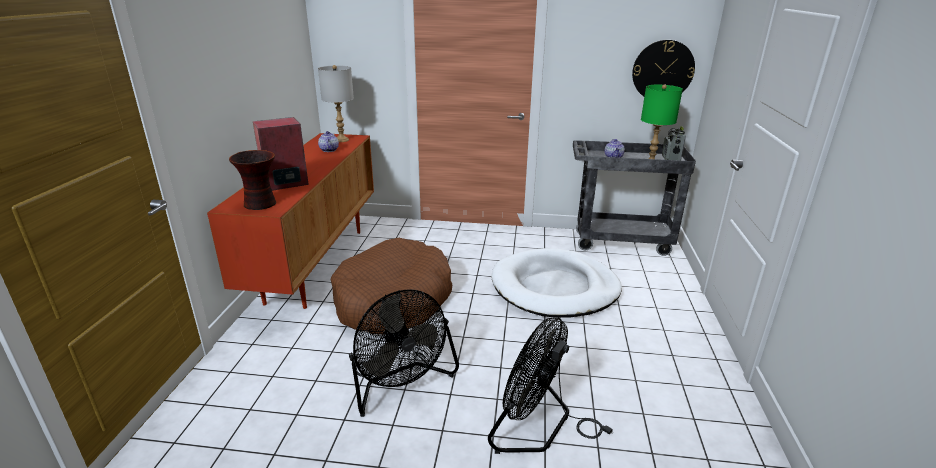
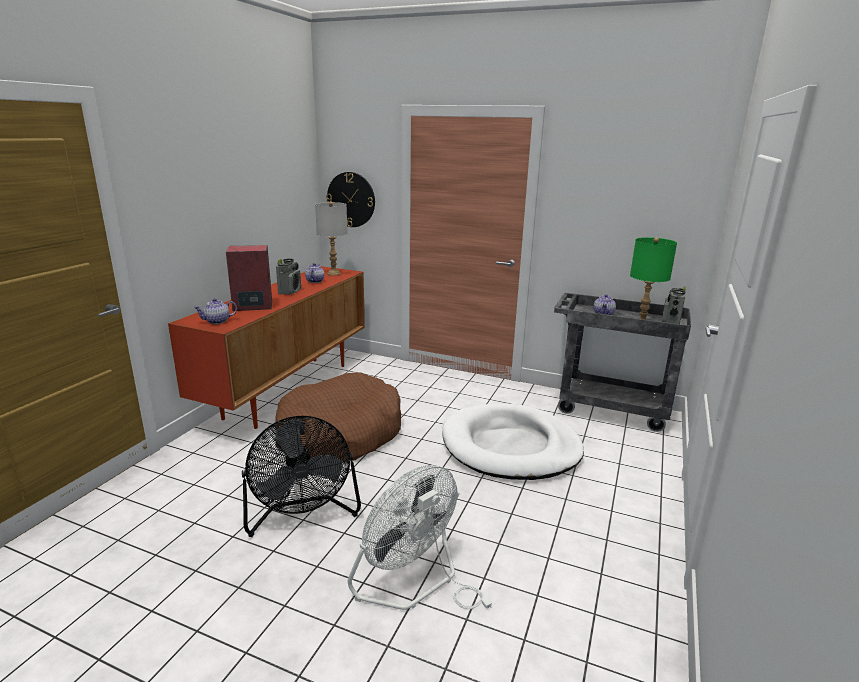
camera: 15 degrees right, 5 degrees down
(261, 204) = (217, 321): vase -> teapot
(312, 163) = (290, 291): none -> radio
(544, 422) = (422, 581): black fan -> white fan
(663, 71) = (666, 223): wall clock -> wall clock (351, 199)

